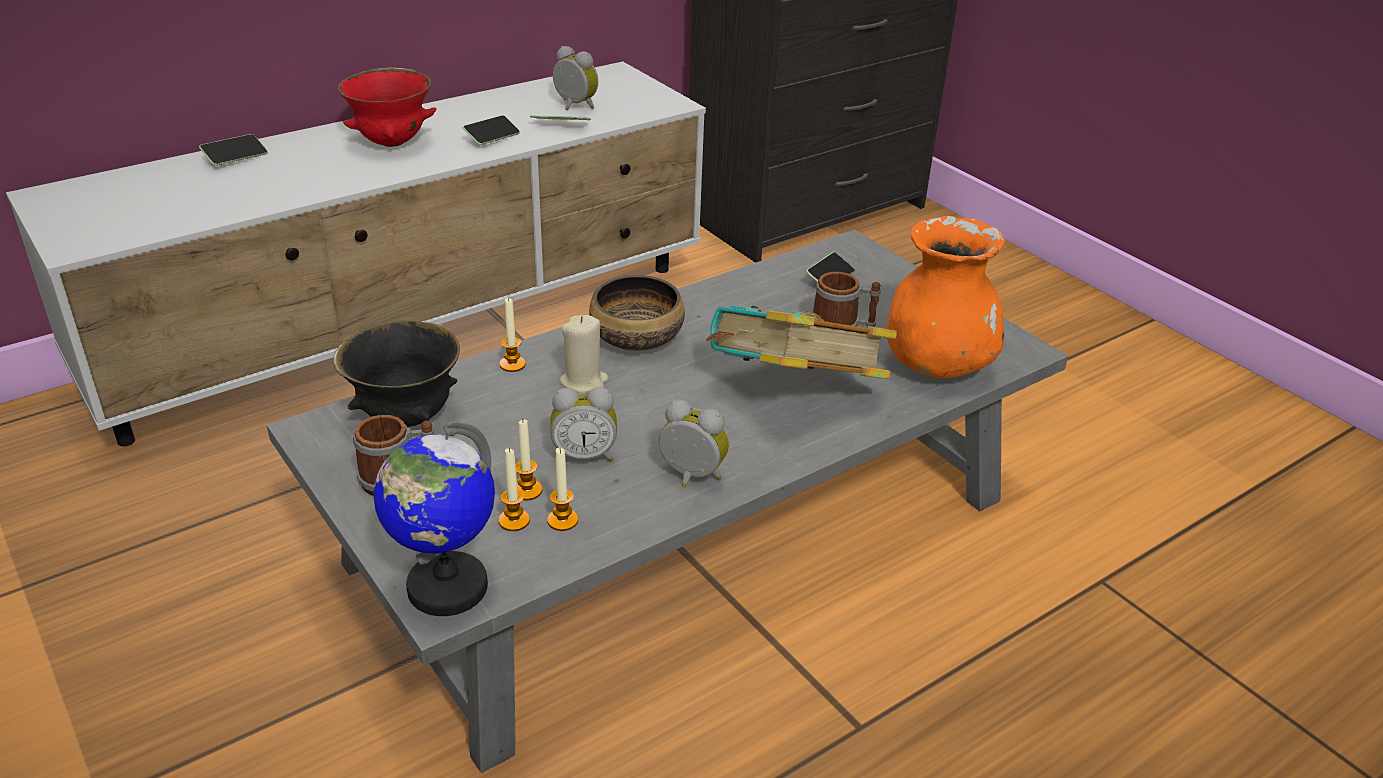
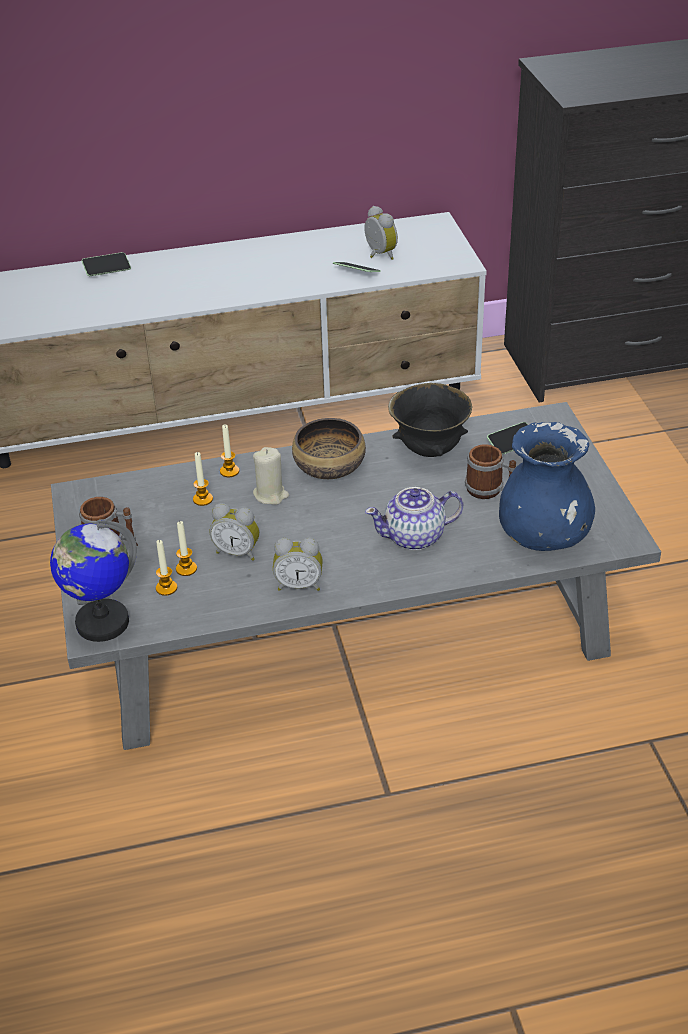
camera: 25 degrees right, 5 degrees up
(392, 143) = (222, 272): red bowl -> none
(406, 418) = (138, 498): black bowl -> black bowl (430, 450)
(492, 138) = (297, 278): phone -> none
(562, 520) = (197, 595): candle -> candle (203, 499)
(690, 477) = (299, 585): alarm clock -> alarm clock turned 135 degrees clockwise
(793, 394) = (415, 537): book -> teapot
(936, 365) = (543, 537): orange vase -> blue vase

